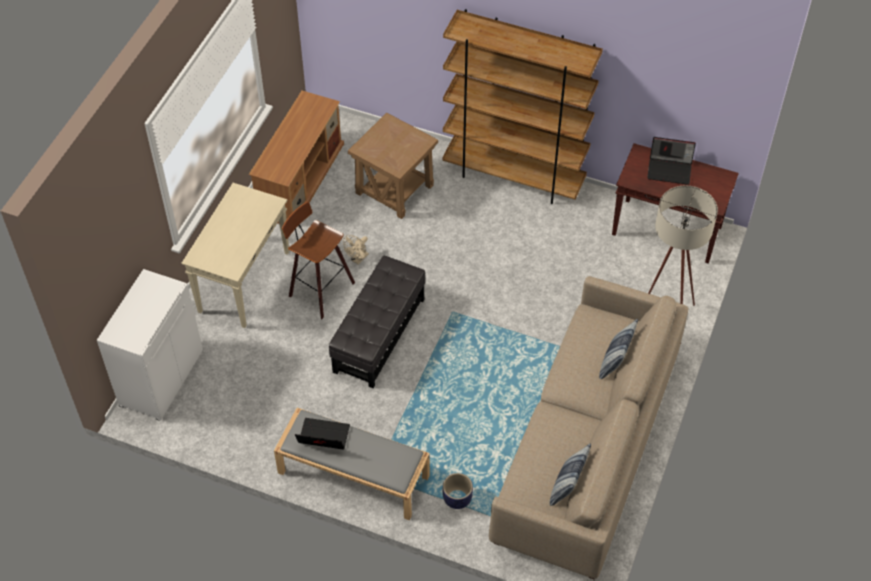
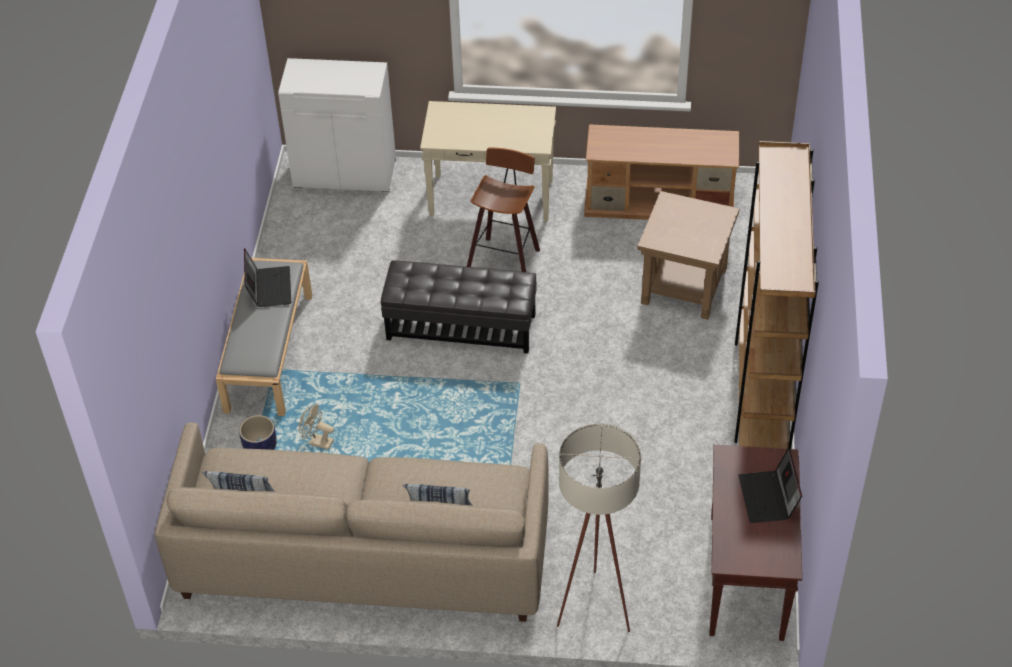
camera: 75 degrees right, 5 degrees down
(358, 259) = (562, 281): beige fan -> beige fan (317, 442)

